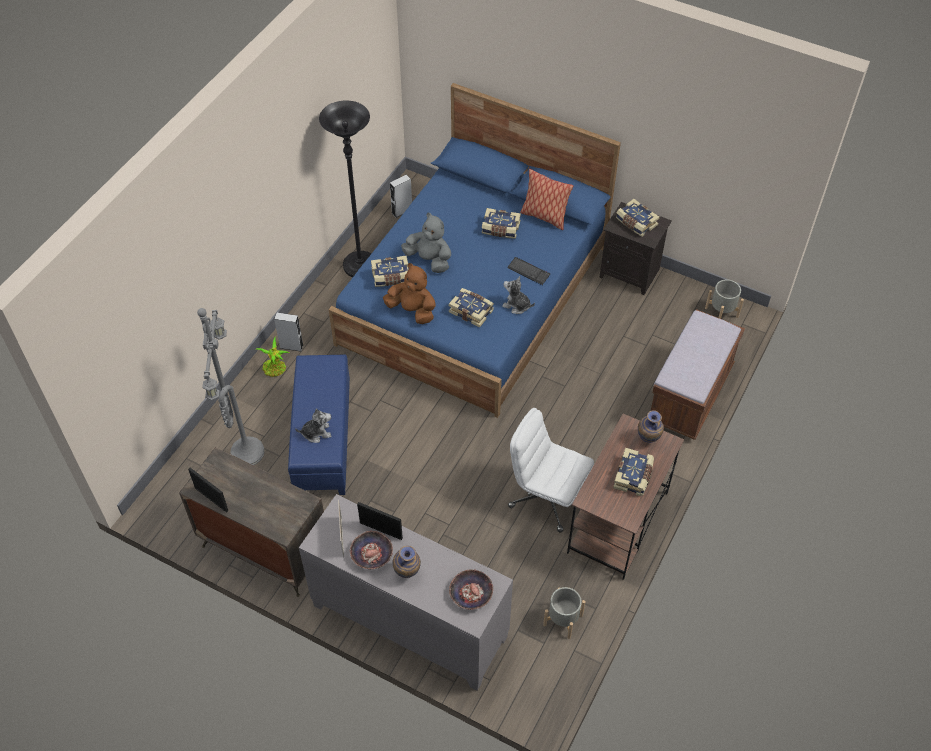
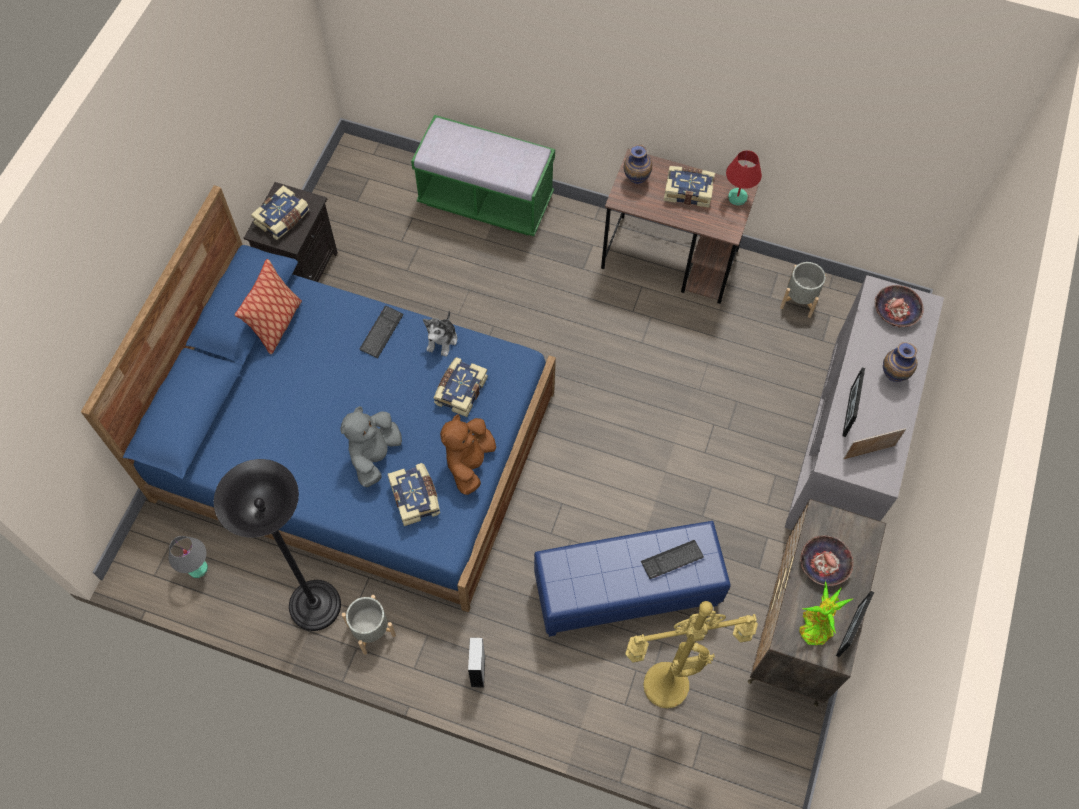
camera: 100 degrees left, 10 degrees up
(245, 451) = (664, 689): grey floor lamp -> yellow floor lamp
(275, 369) = (522, 683): potted plant -> potted plant (815, 624)
(316, 433) = (672, 560): plush toy -> keyboard
(371, 554) = (881, 416): bowl -> bowl (824, 564)
(402, 211) = (197, 568): grey speaker -> grey table lamp
(500, 229) = (305, 375): book -> none
(547, 497) = (654, 329): white office chair -> none
(623, 513) = (737, 197): none -> red table lamp
(690, 395) = (486, 201): brown bench -> green bench
(721, 312) = (357, 174): grey planter -> grey planter (371, 630)

